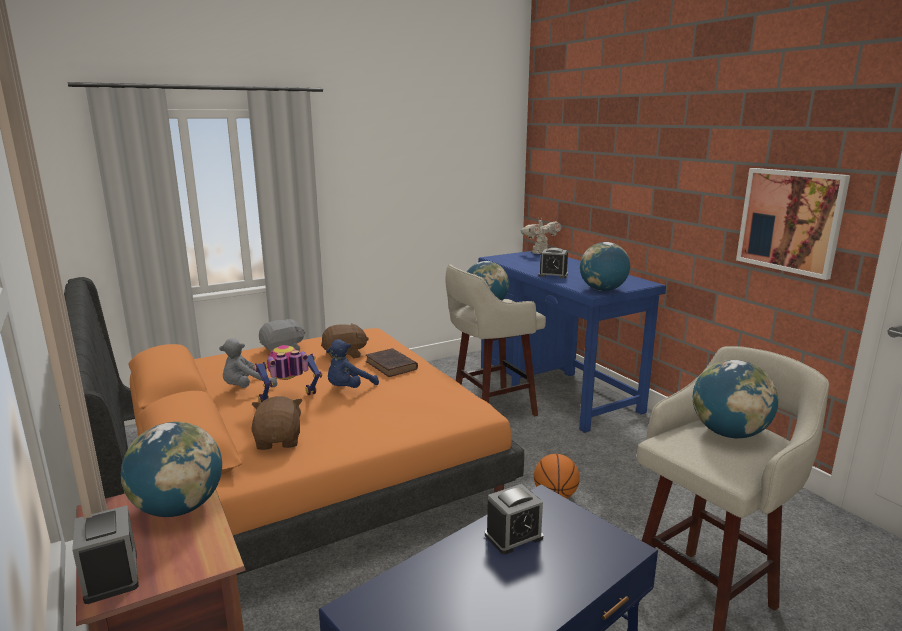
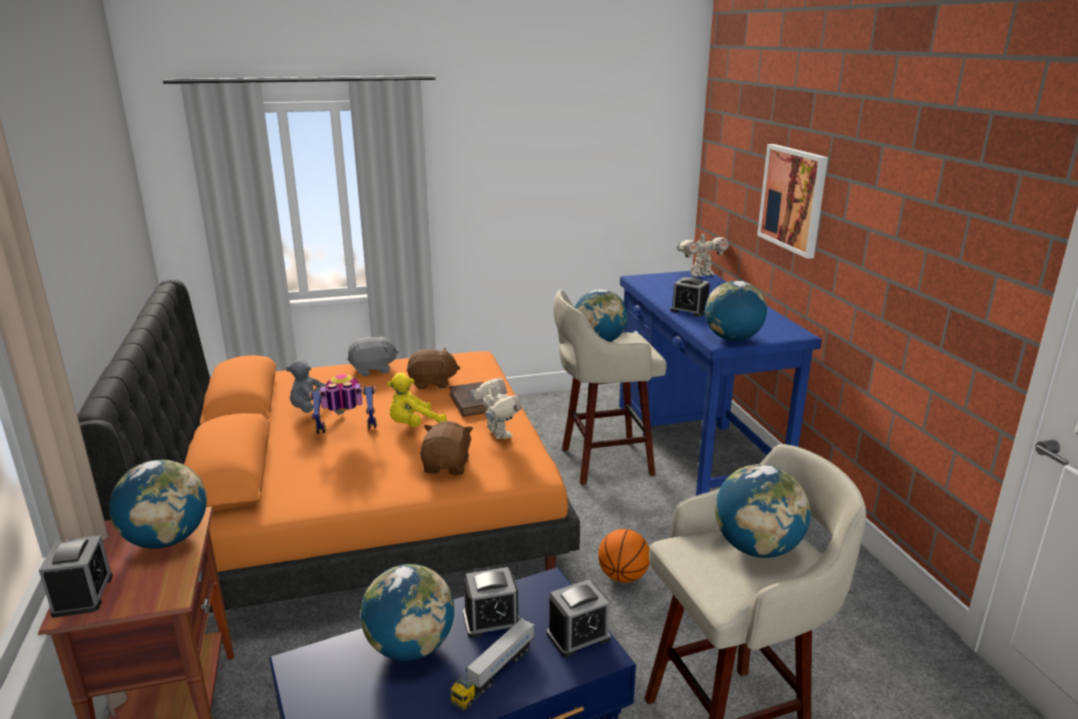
camera: 15 degrees right, 5 degrees up
(279, 440) = (314, 477): brown plush toy -> brown plush toy (447, 466)
(349, 389) = (414, 426): blue plush toy -> yellow plush toy
(428, 386) = (497, 433): none -> toy robot
(454, 573) = (411, 647): none -> globe
(545, 581) = (494, 674): none -> toy truck
(596, 536) = (578, 636): none -> alarm clock
(790, 221) = (953, 282): picture -> picture (793, 199)

